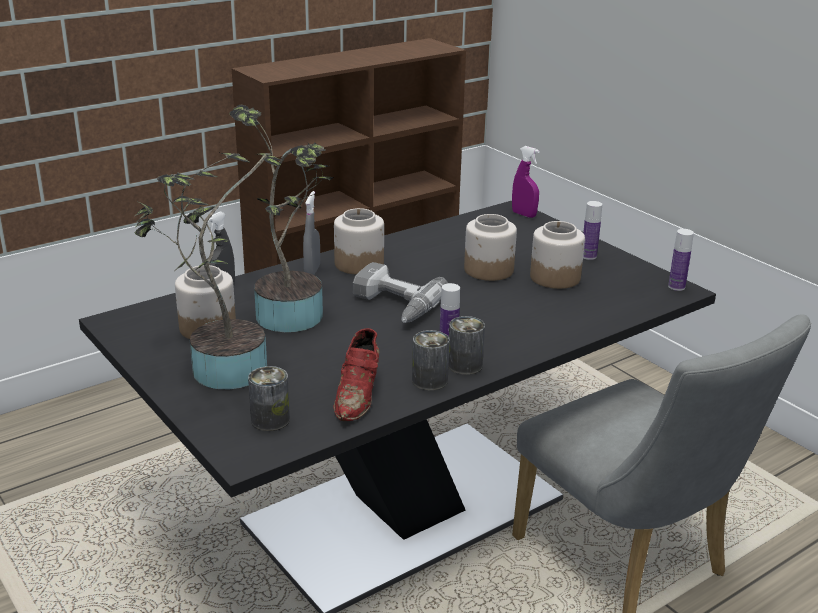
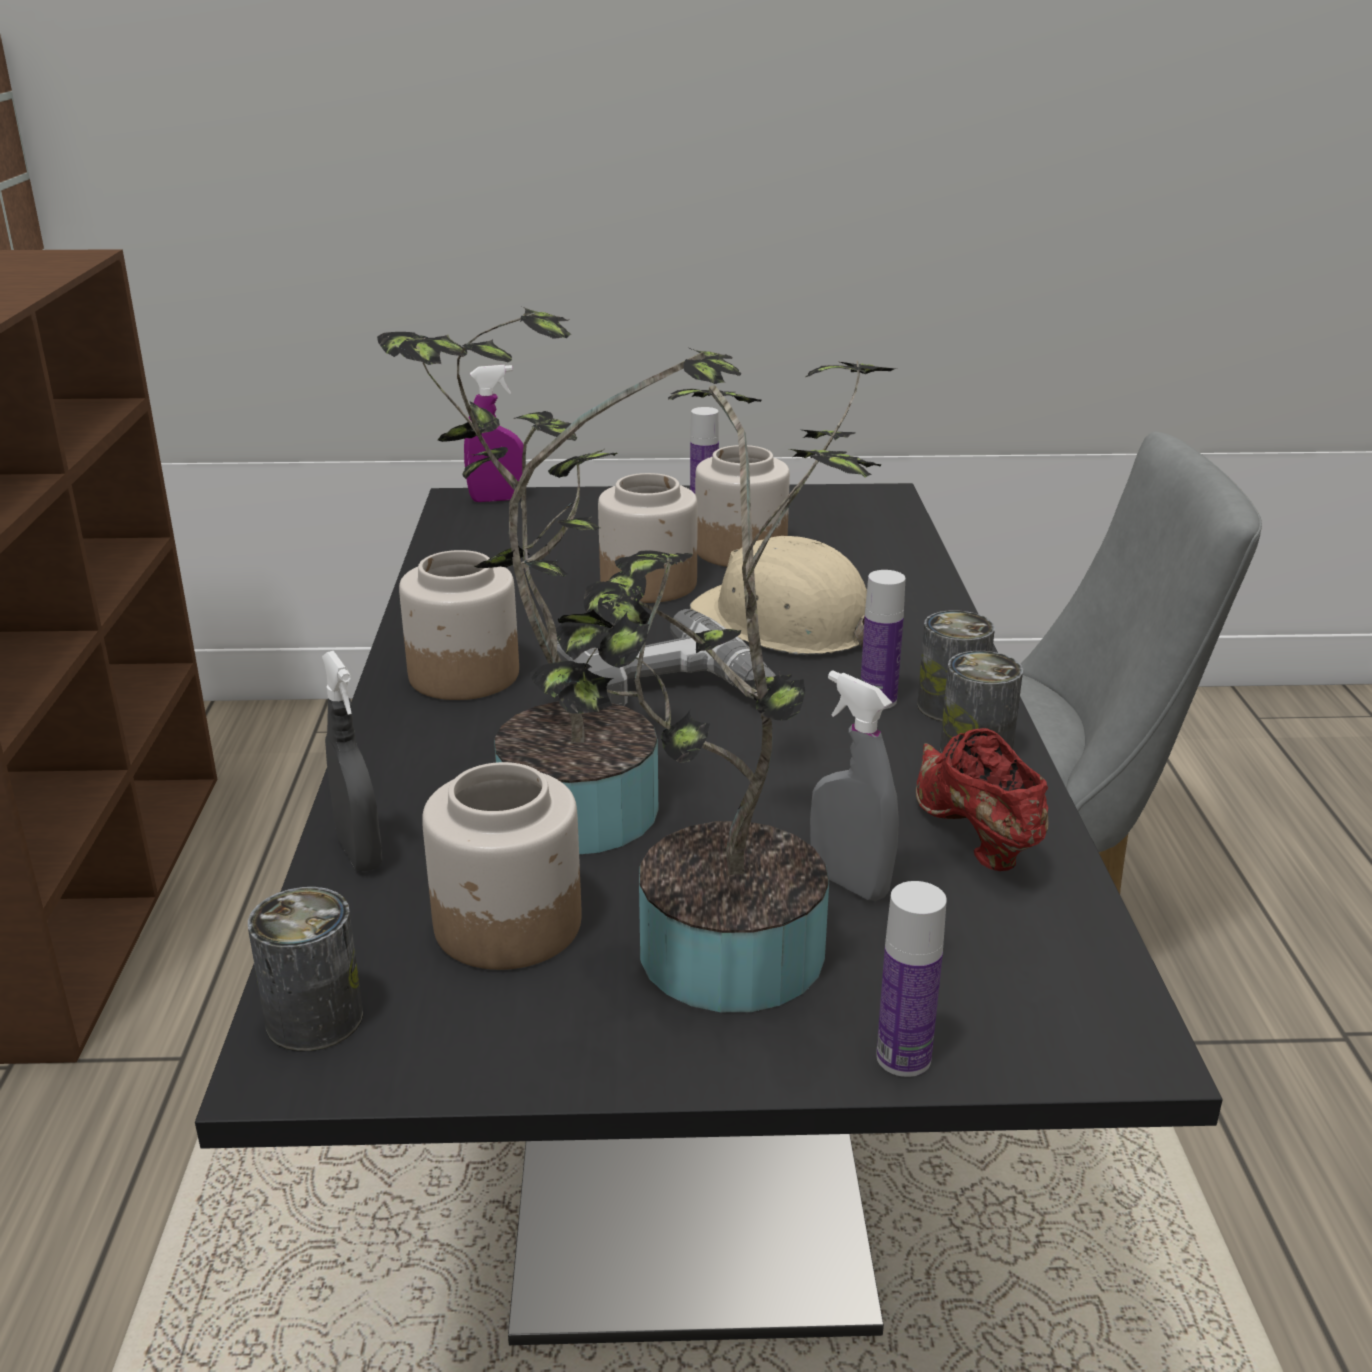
camera: 55 degrees left, 0 degrees up
(270, 420) = (989, 963): can -> can (314, 1018)
(312, 270) = (420, 726): grey spray bottle -> grey spray bottle (849, 883)
(358, 395) = (972, 835): red shoe -> red shoe turned 150 degrees counterclockwise
(494, 308) = (785, 622): none -> beige hard hat
(676, 287) = (868, 495): bottle -> bottle (903, 1057)

